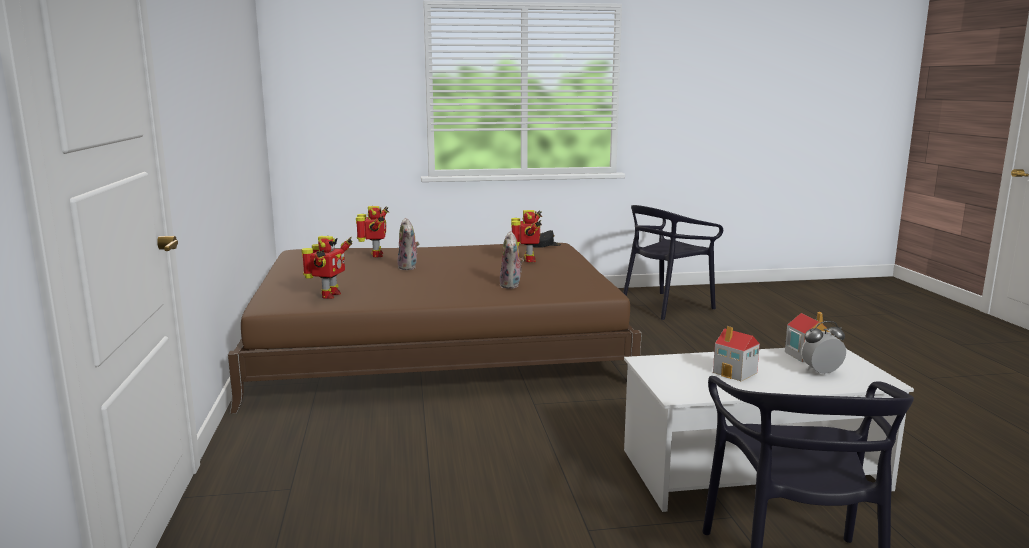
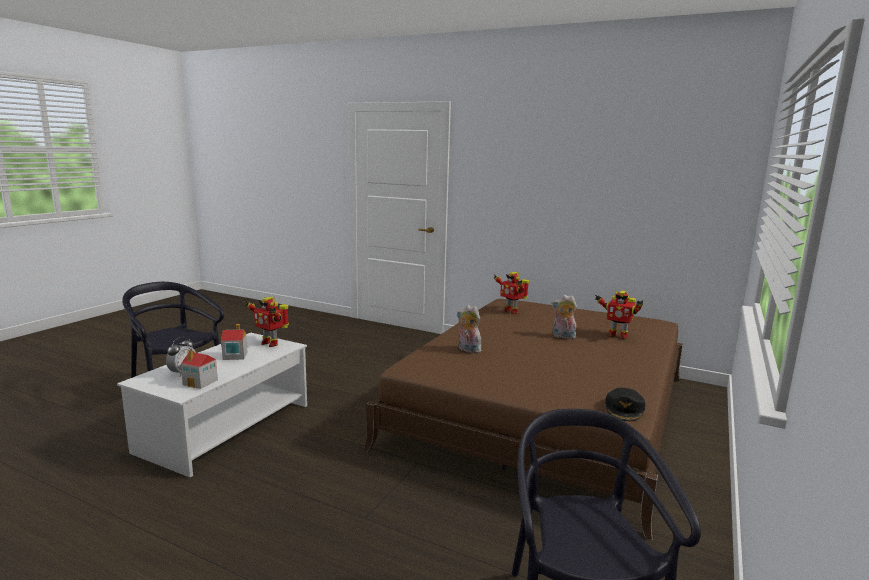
camera: 125 degrees right, 0 degrees up
(528, 260) = (549, 379): toy robot -> toy robot (270, 343)

